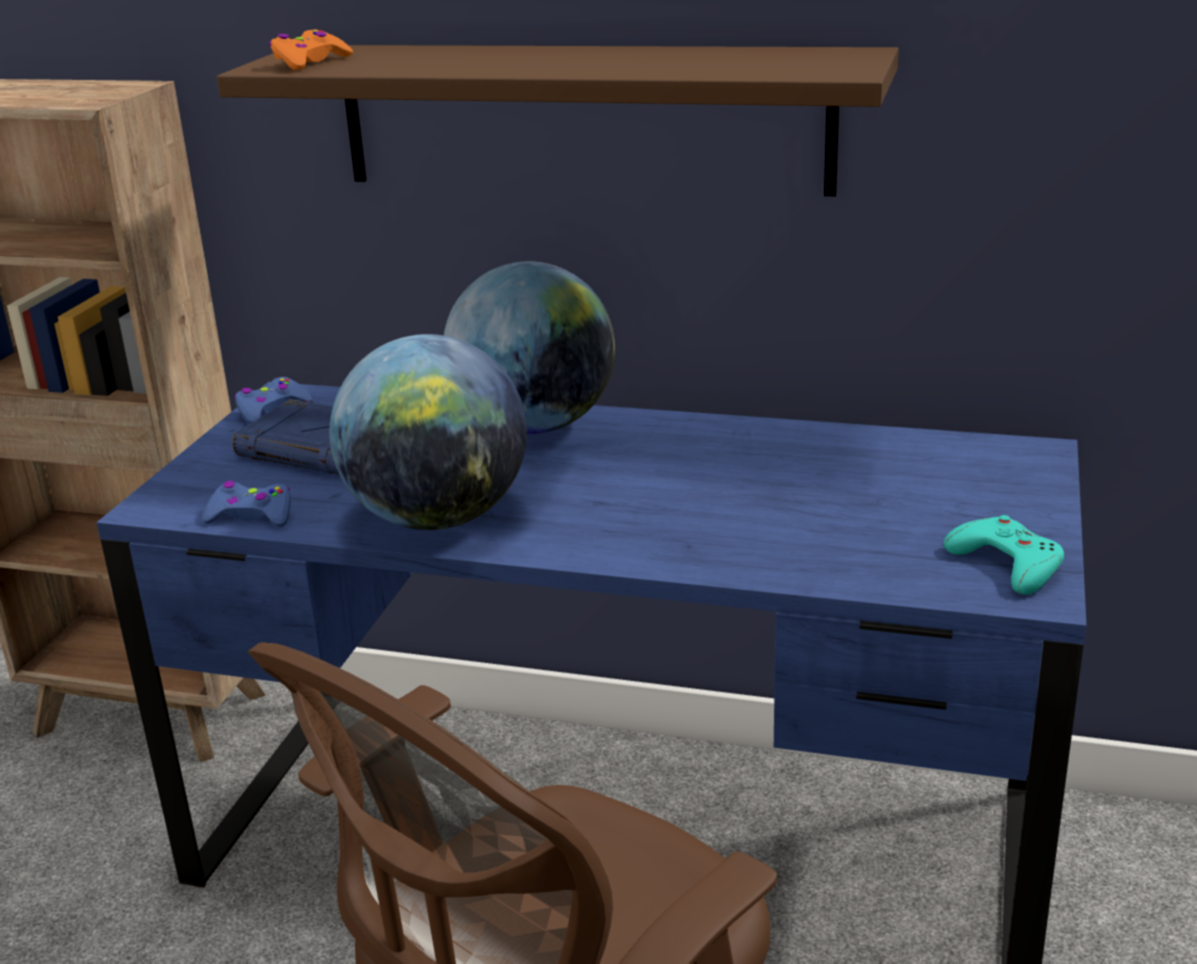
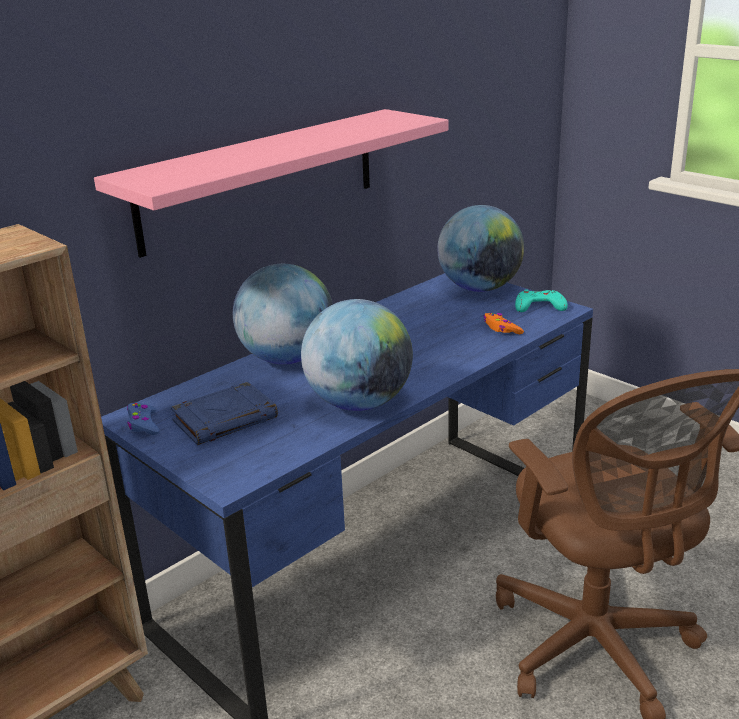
camera: 60 degrees left, 0 degrees up
(251, 516) = (286, 453): blue game controller -> none
(310, 62) = (169, 177): orange game controller -> orange game controller (501, 329)
(582, 118) = (261, 179): brown shelf -> pink shelf
(1006, 485) = (479, 288): none -> globe

